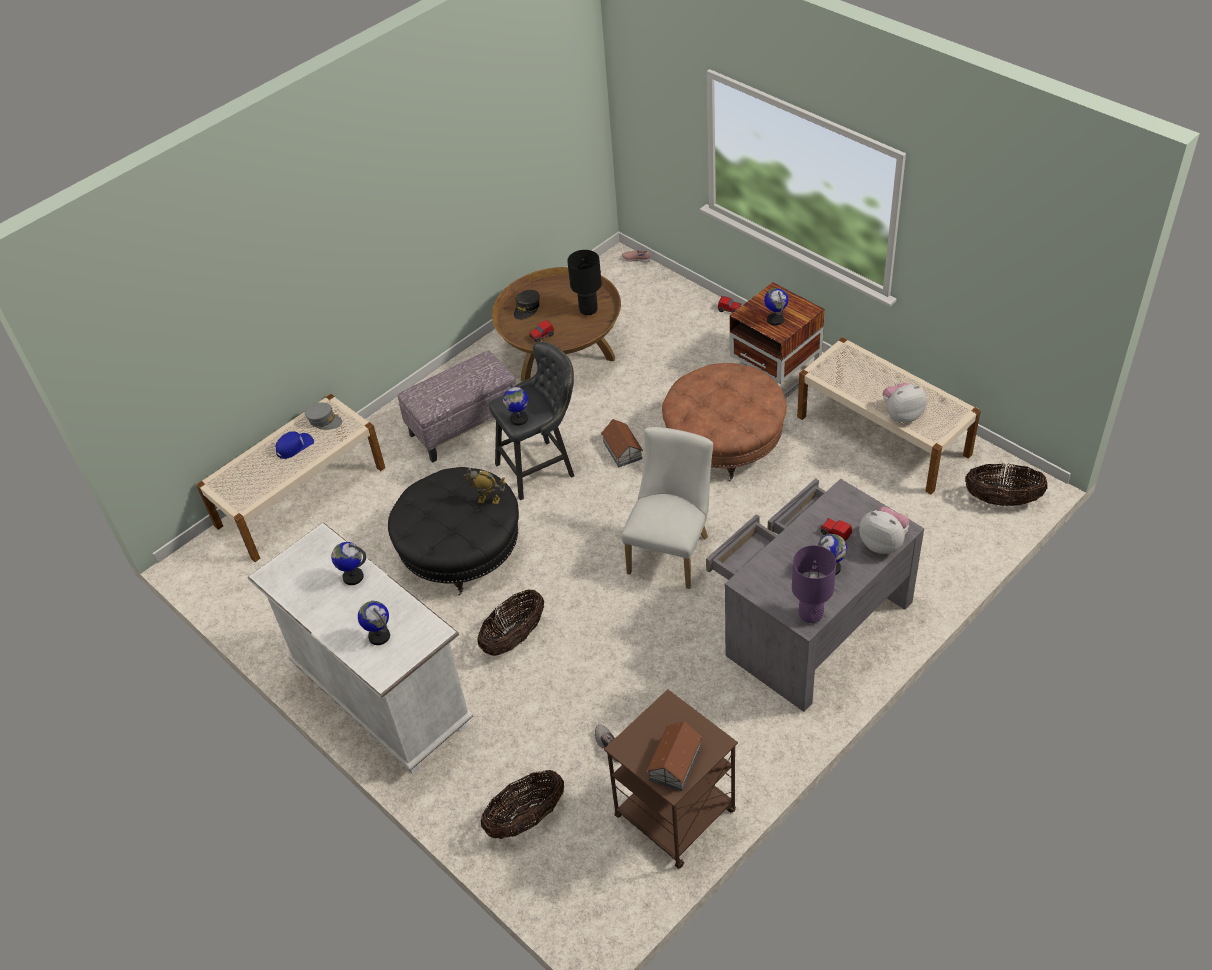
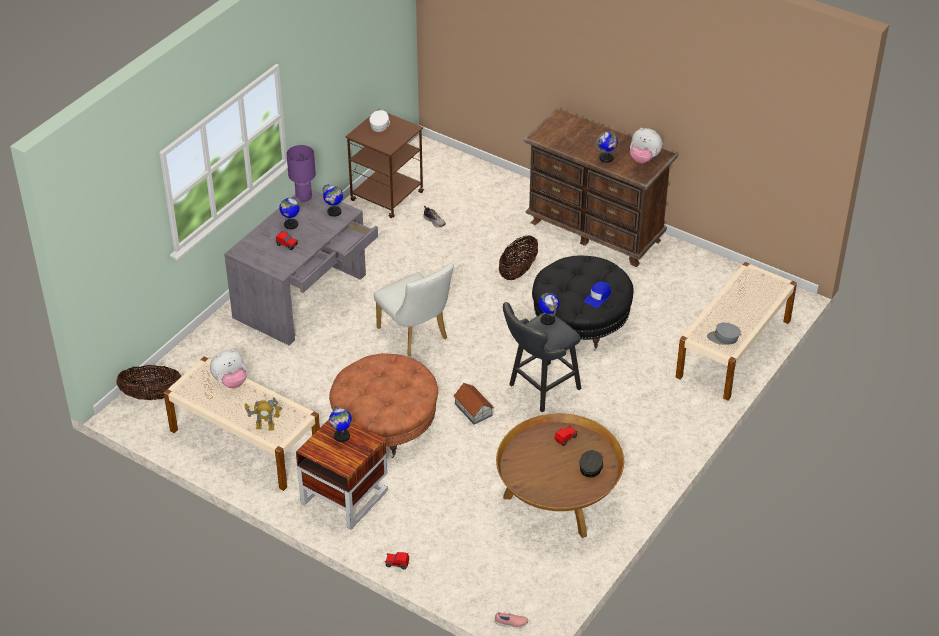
camera: 165 degrees right, 5 degrees down
(294, 446) = (735, 315): blue cap -> blue cap (598, 297)
(379, 636) = (572, 132): globe -> globe (334, 212)
(382, 697) = (595, 231): white dresser -> brown dresser
(464, 425) = (622, 419): ottoman -> none
(488, 500) = (556, 293): toy robot -> toy robot (265, 426)
(526, 818) = (476, 185): basket -> none
(588, 311) = (529, 469): black table lamp -> none
(671, 550) = (415, 336): white chair -> white chair turned 45 degrees counterclockwise
(675, 762) = (380, 124): toy house -> white cap
(883, 543) = (254, 242): plush toy -> plush toy (644, 159)

